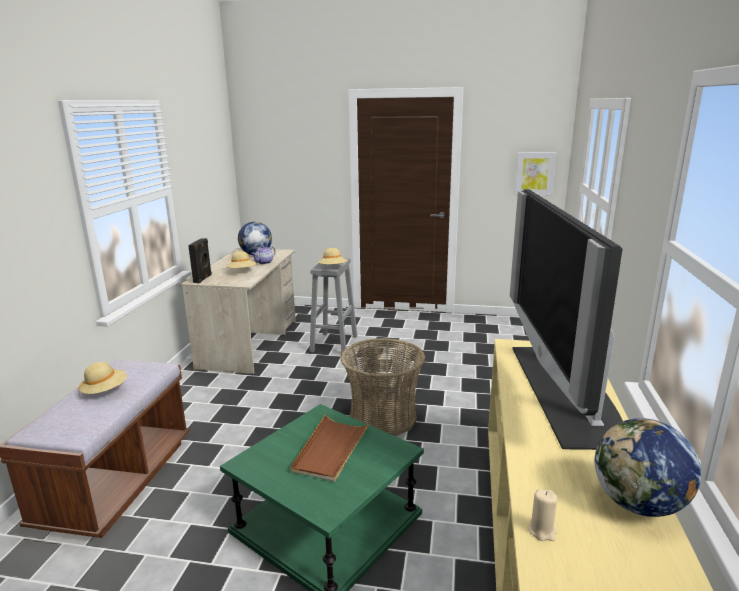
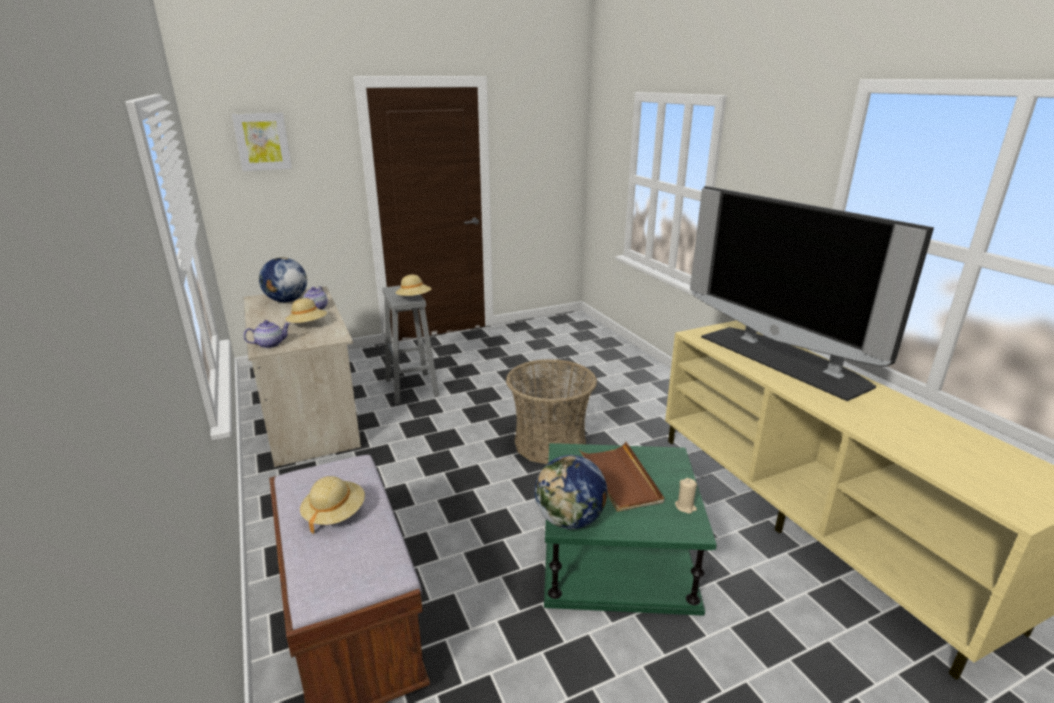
camera: 35 degrees left, 5 degrees up
(203, 279) = (270, 344): black speaker -> teapot
(534, 173) = (559, 168): picture -> picture (262, 141)
(542, 531) = (921, 458): beige candle -> beige candle (685, 507)
(638, 504) = (932, 419): globe -> globe (570, 520)

